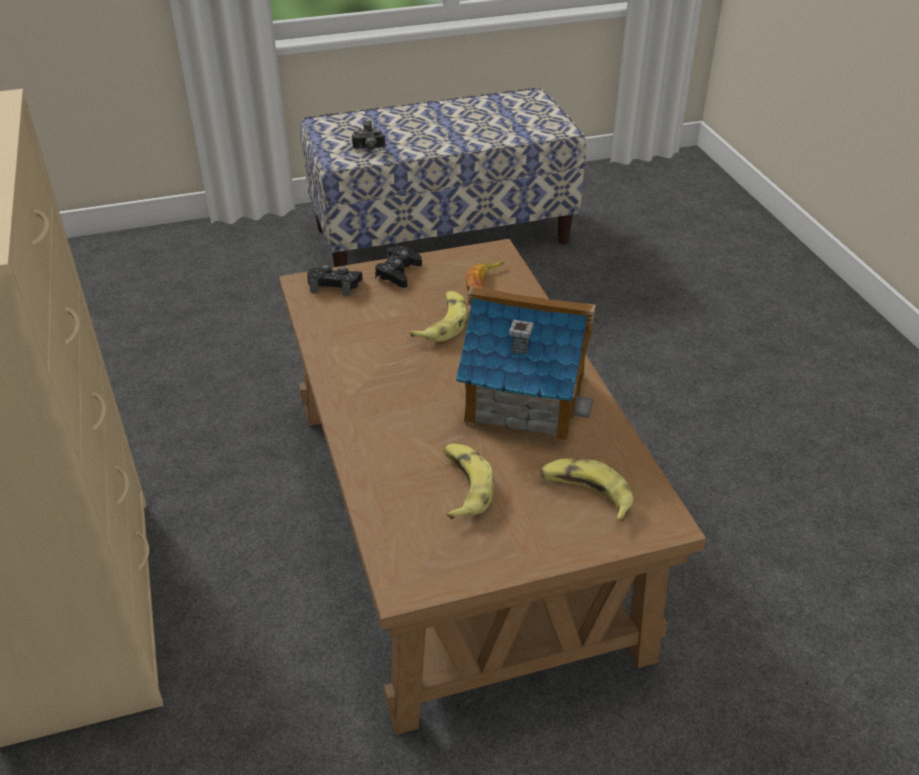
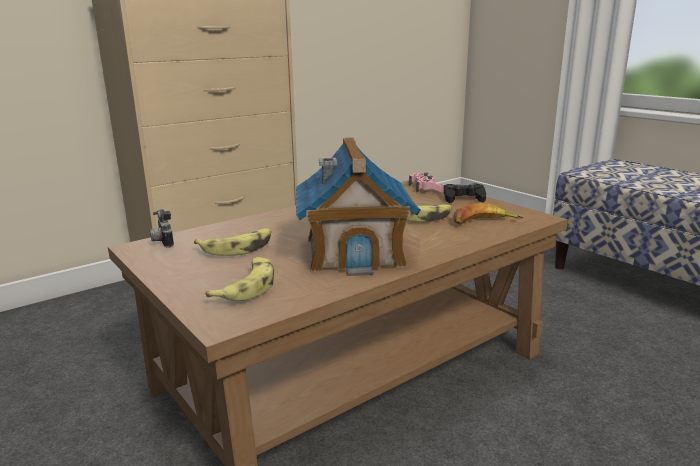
camera: 70 degrees right, 20 degrees down
(334, 285) = (425, 188): black game controller -> pink game controller
(369, 149) = (612, 176): camera -> camera (162, 242)

